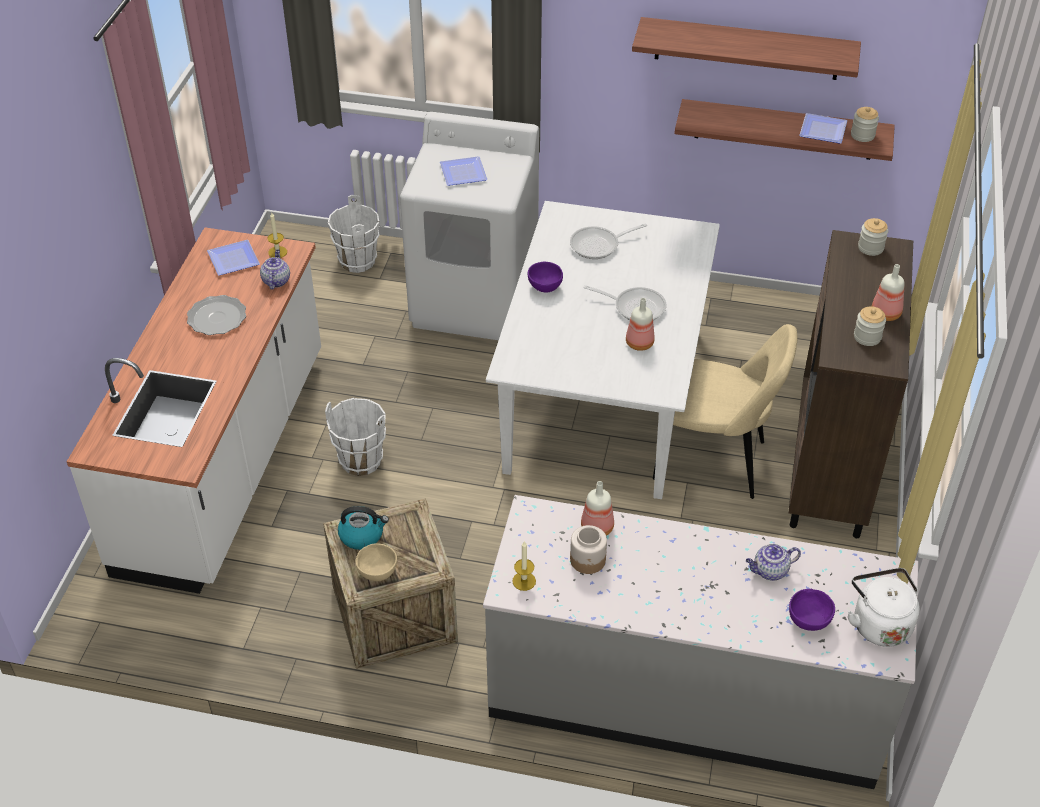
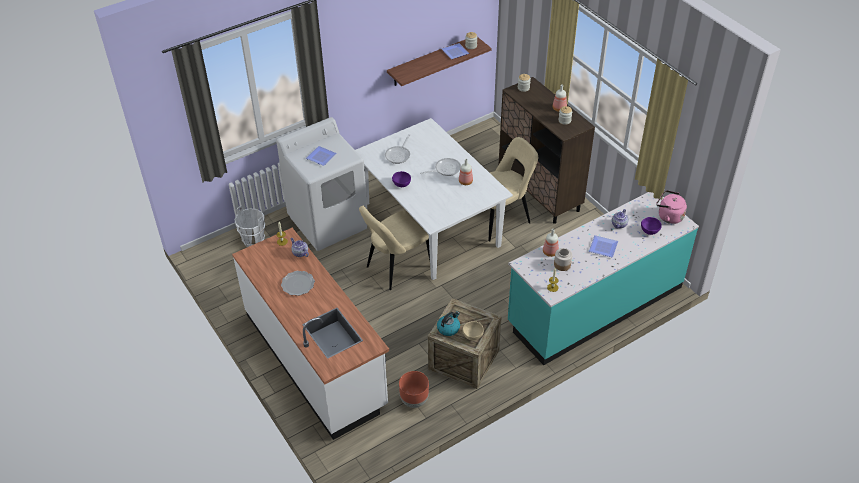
camera: 45 degrees left, 0 degrees up
(232, 261) = (268, 258): plate -> plate (604, 248)
(260, 613) = (414, 400): none -> brown planter
(361, 460) = (371, 316): white bucket -> none
(477, 421) = (396, 268): none -> beige chair
(686, 696) = (594, 305): grey counter -> turquoise counter
(747, 48) = (411, 31): shelf -> none
(879, 623) = (668, 216): white kettle -> pink kettle

